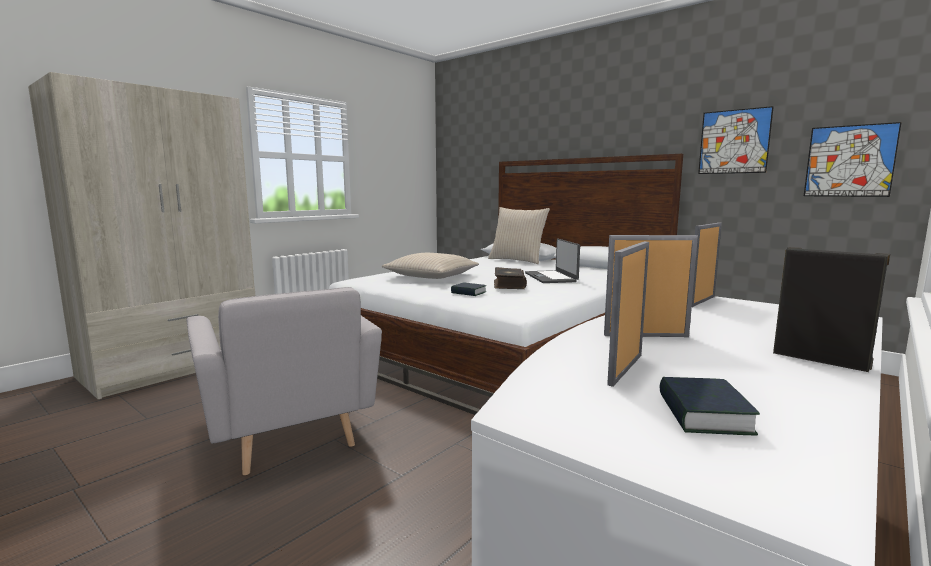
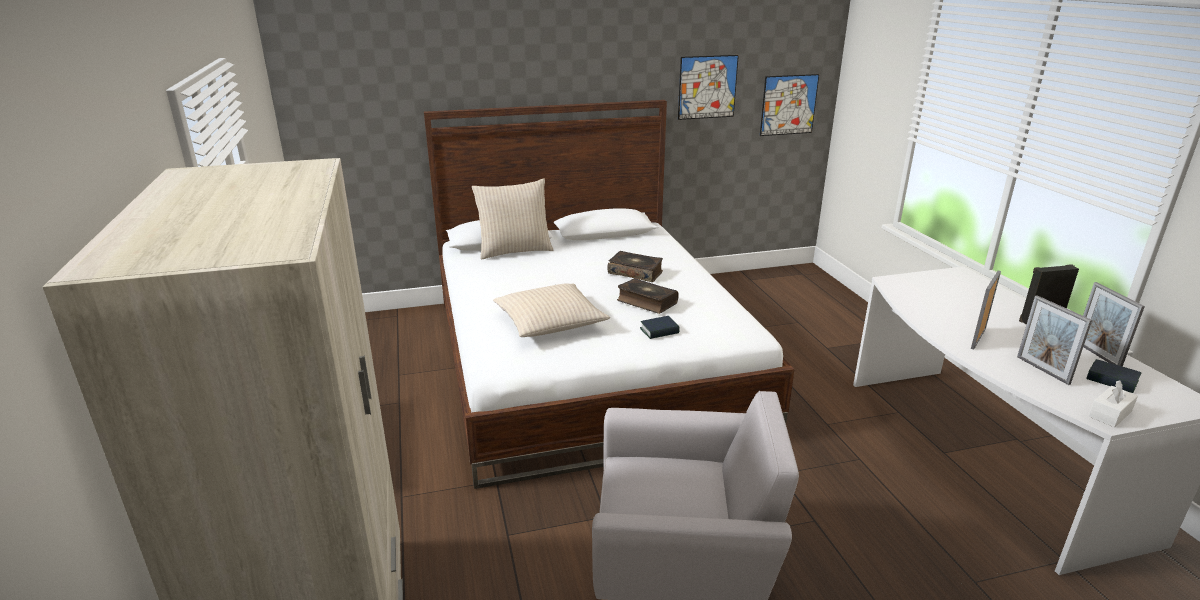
camera: 55 degrees left, 15 degrees up
(551, 277) = (635, 272): laptop -> book
(552, 416) = (1110, 414): none -> white tissue box
(702, 301) = (897, 286): picture frame -> picture frame (1097, 354)

